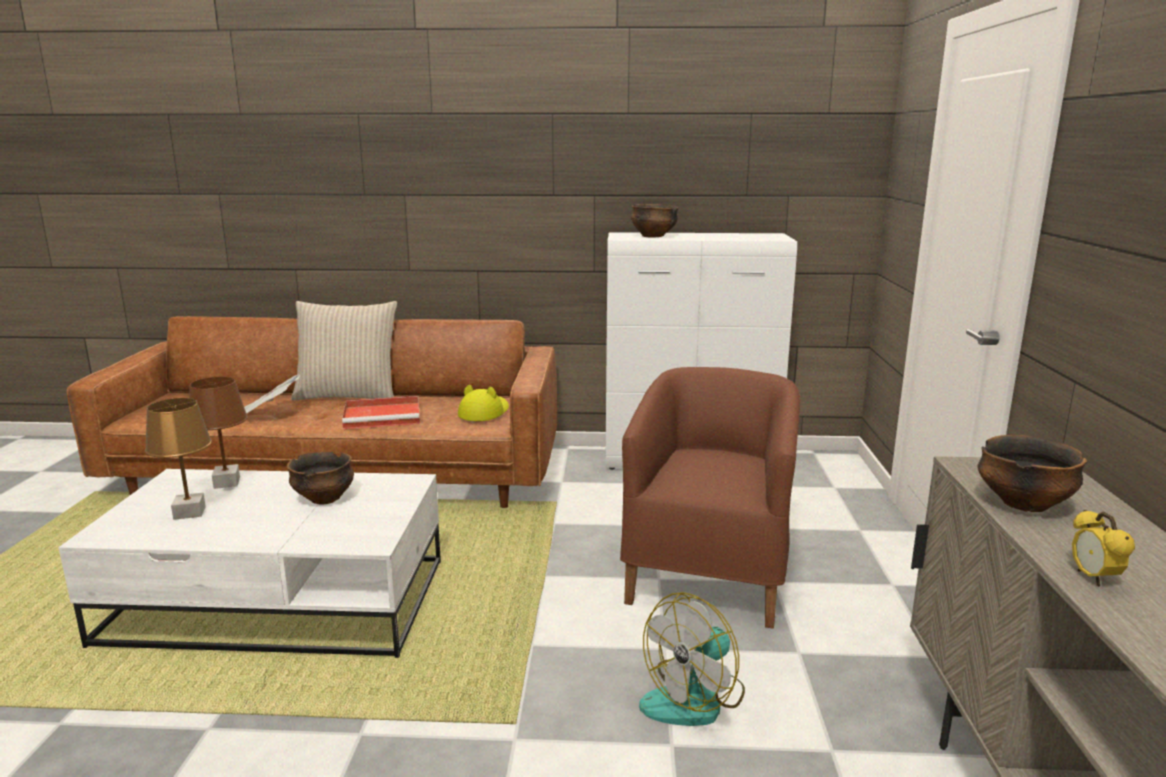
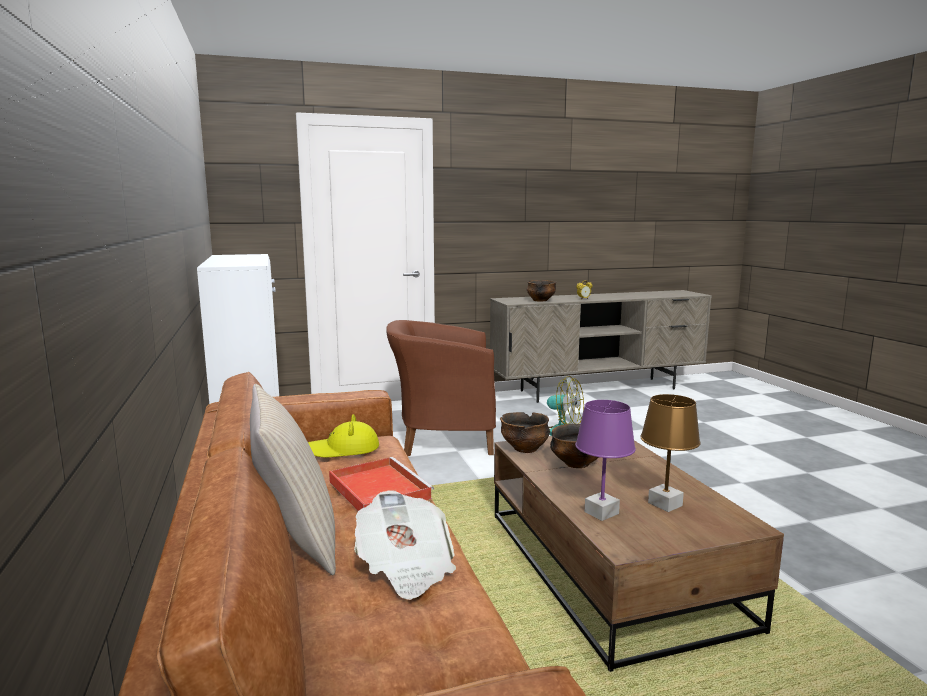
camera: 110 degrees left, 5 degrees down
(227, 483) = (601, 512): brown table lamp -> purple table lamp
(281, 601) = (608, 566): white coffee table -> brown coffee table
(653, 236) = (240, 262): bowl -> bowl (525, 449)

